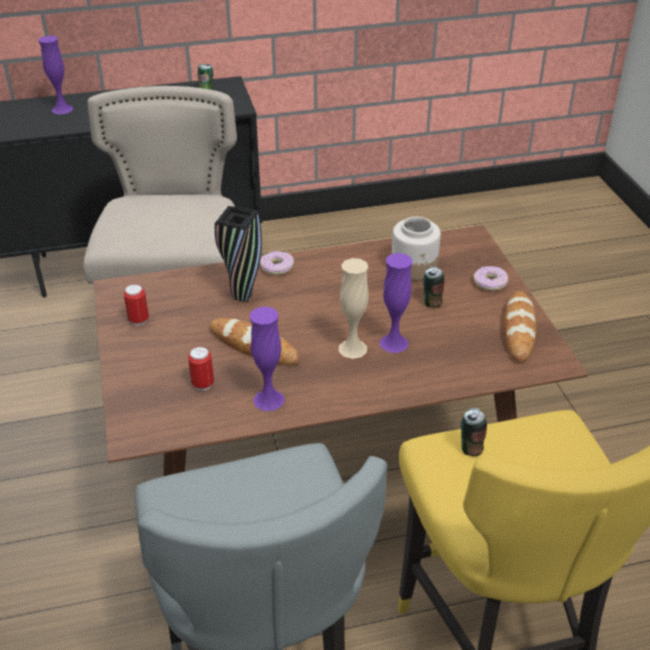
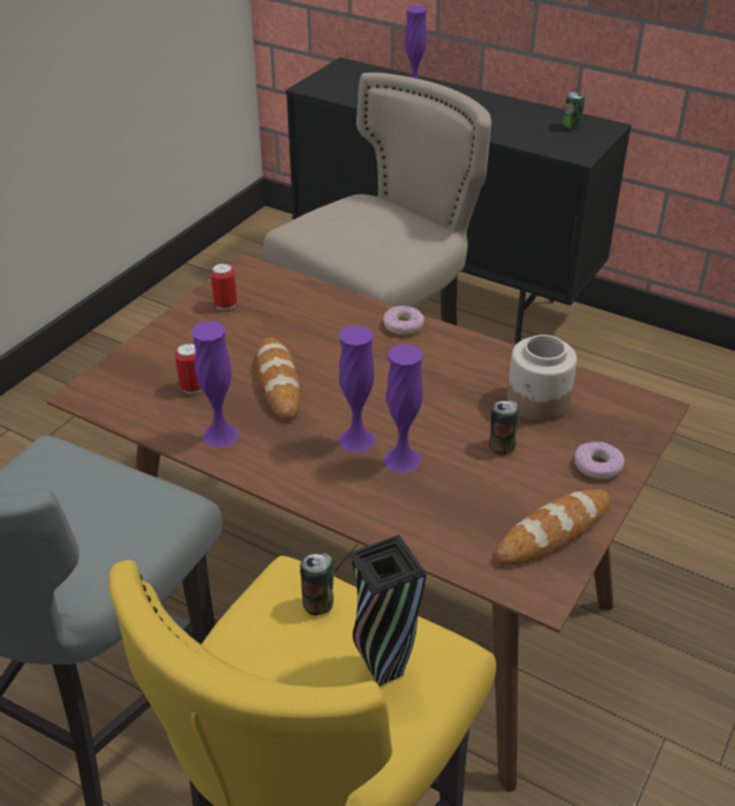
camera: 45 degrees right, 0 degrees up
(242, 296) = (335, 334): black vase -> black vase (384, 671)
(352, 348) = (357, 439): beige vase -> purple vase

